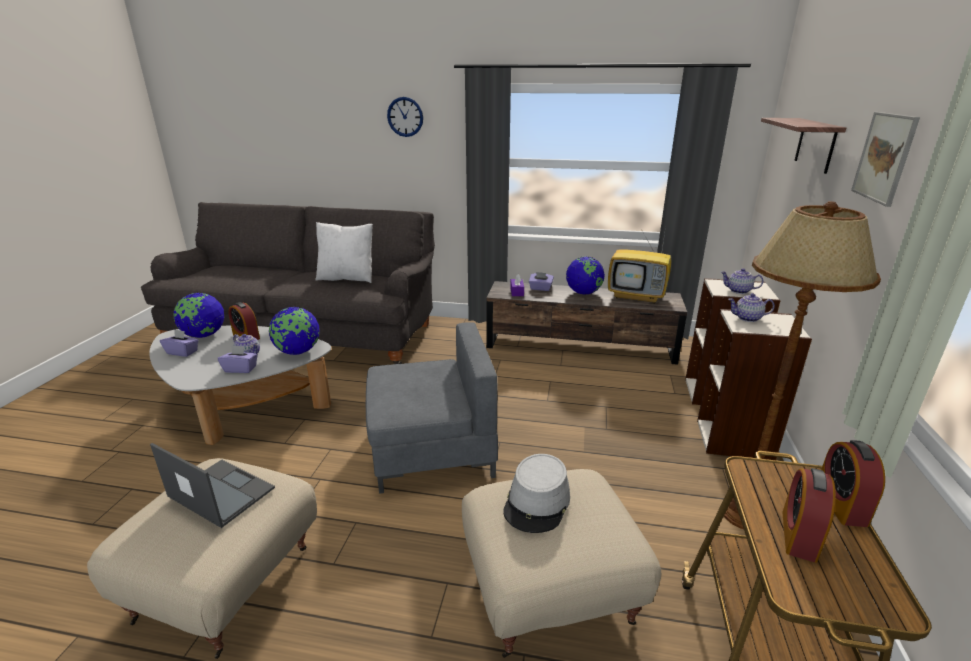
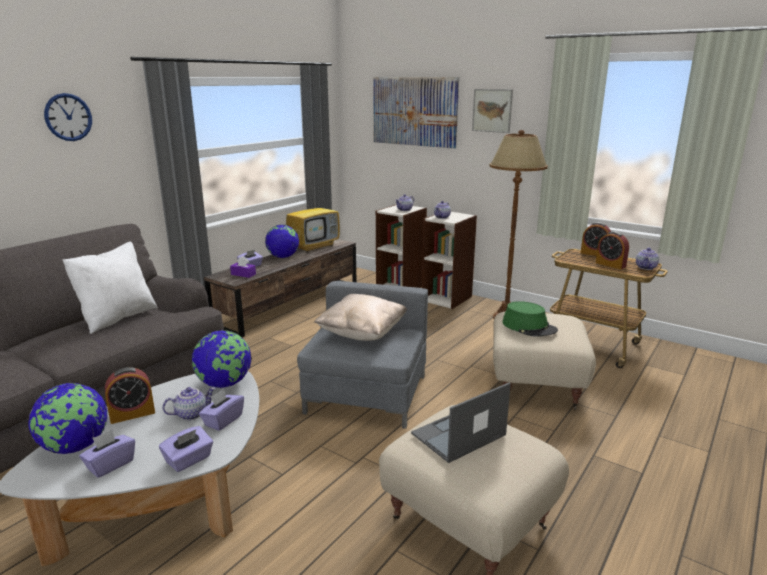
camera: 65 degrees left, 5 degrees down
(186, 374) = (189, 460): none -> purple tissue box
(430, 383) = (362, 334): none -> beige pillow
(537, 502) = (529, 327): grey hat -> green hat
(815, 144) = (414, 111): shelf -> picture
(849, 599) = (646, 267): none -> teapot

